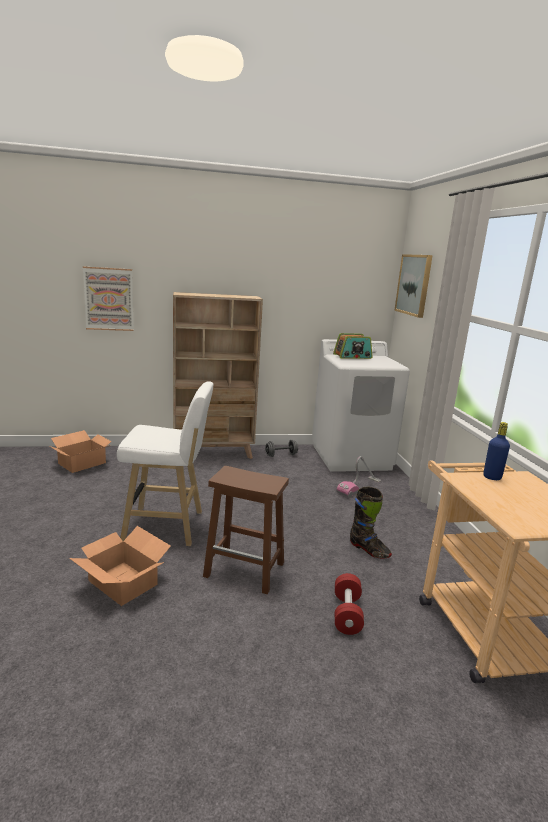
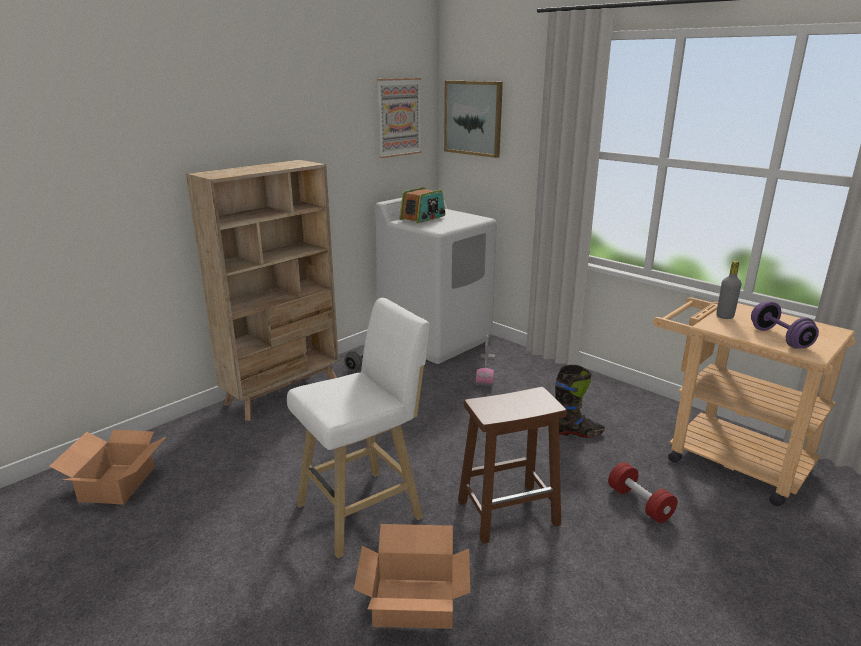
camera: 35 degrees left, 5 degrees up
(109, 299) = (78, 204): picture -> picture (399, 117)
(492, 477) = (724, 316): blue bottle -> grey bottle
(510, 506) = (779, 338): none -> purple dumbbell

